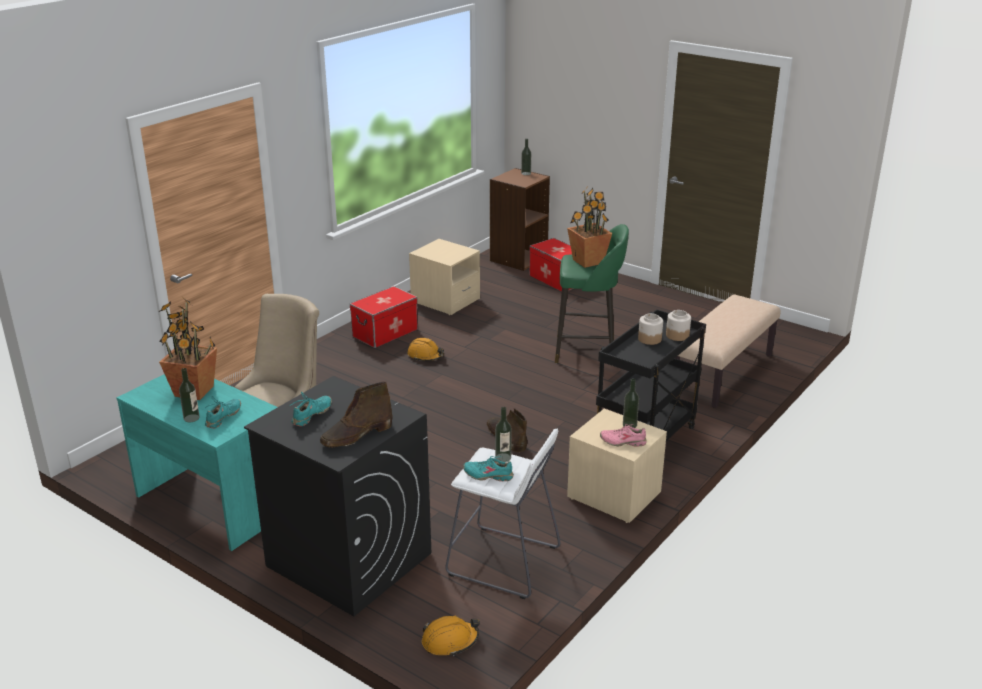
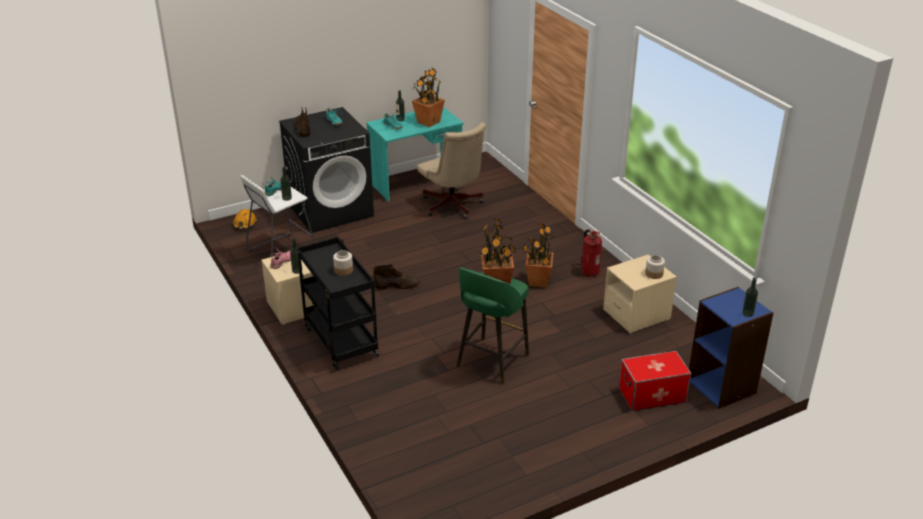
camera: 115 degrees right, 5 degrees up
(385, 333) = (589, 272): storage box -> fire extinguisher
(425, 356) = (538, 281): orange hard hat -> potted plant
(518, 258) = (722, 386): brown bookcase -> blue bookcase
(677, 335) = (337, 284): jar -> jar (654, 274)
(722, 374) = (396, 423): beige bench -> none

